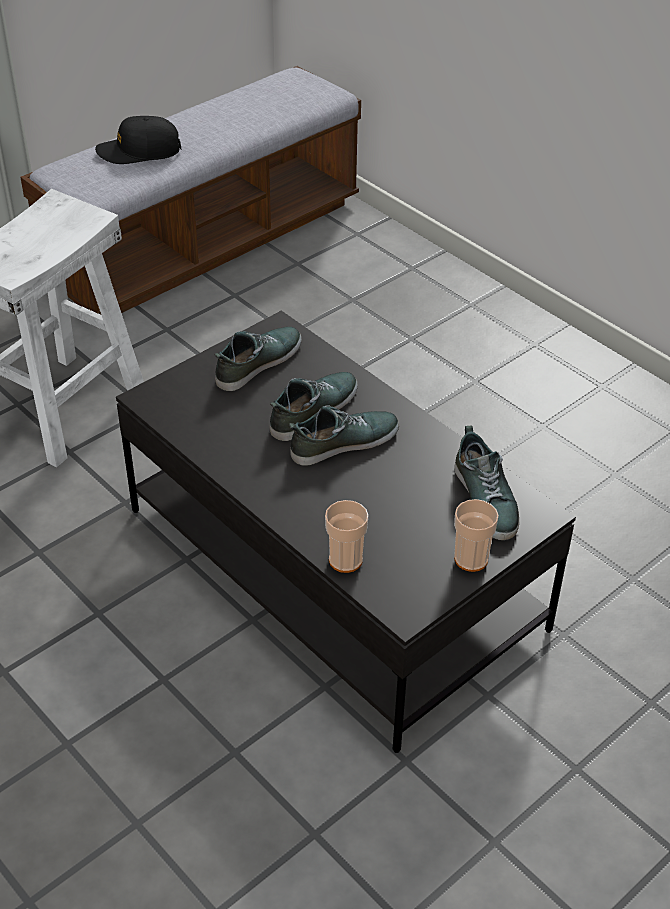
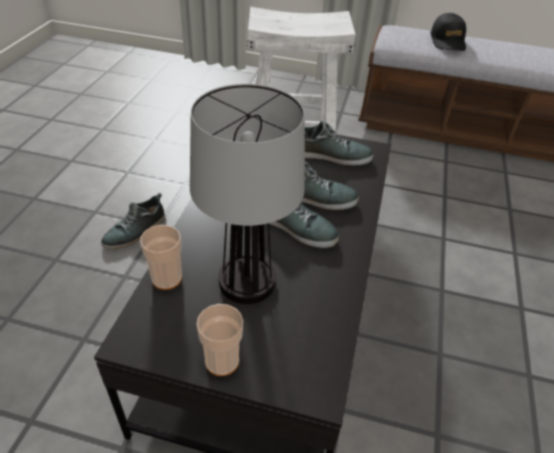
camera: 55 degrees right, 0 degrees up
(139, 151) = (448, 41): black cap -> black cap turned 135 degrees counterclockwise
(392, 506) = (246, 281): none -> table lamp
(486, 499) = (305, 340): shoe -> shoe (135, 231)

